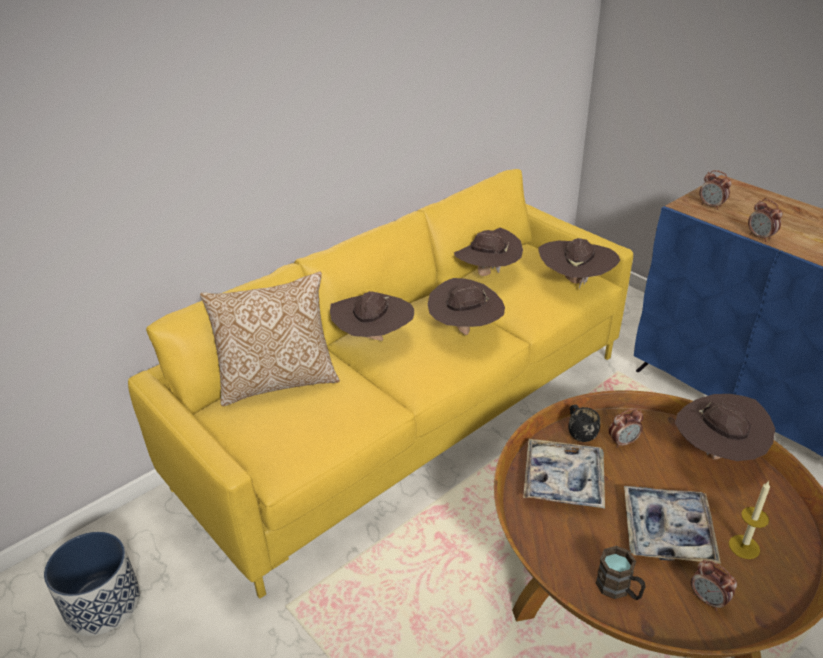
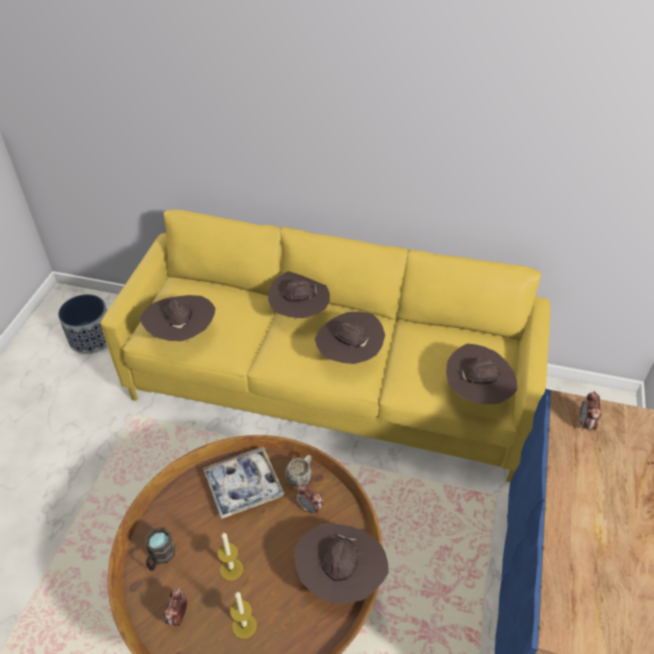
camera: 55 degrees right, 10 degrees up
(278, 381) = (218, 294): pillow -> none
(486, 273) = (436, 334): brown hat -> brown hat (182, 335)
(579, 433) = (301, 476): black mug -> white mug
(667, 531) = (231, 569): tray -> candle
(760, 237) = (556, 479): alarm clock -> none

